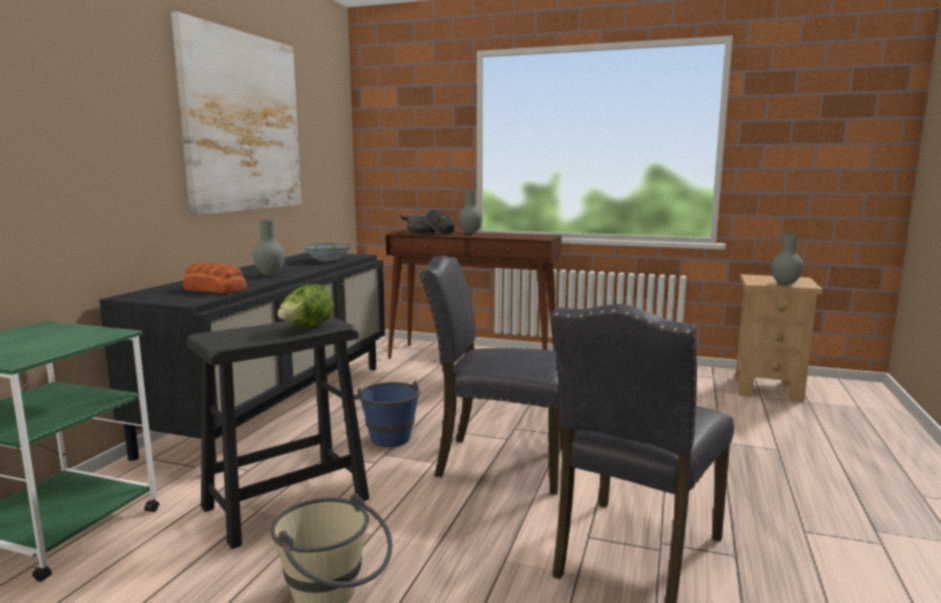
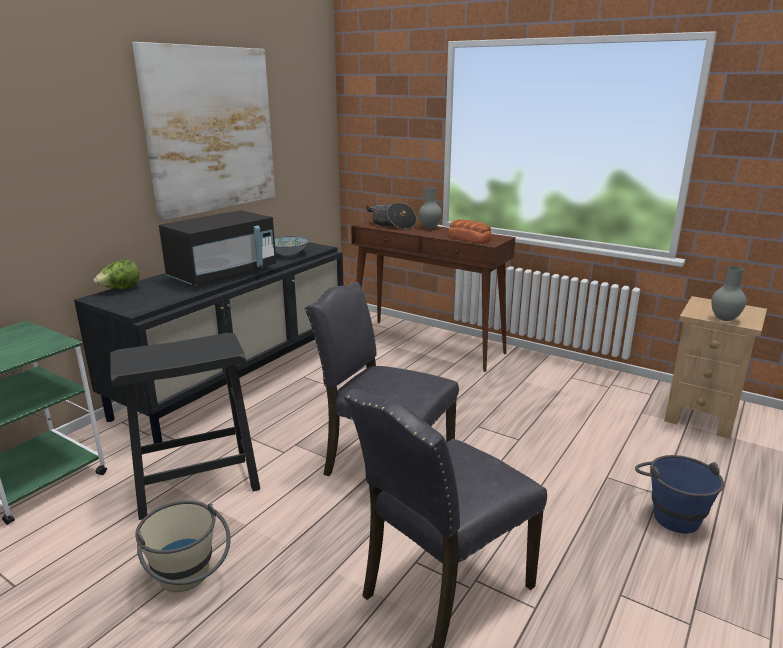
camera: 15 degrees right, 10 degrees up
(214, 289) = (164, 293): bread -> bread (469, 238)
(270, 275) = (223, 274): grey vase -> black microwave
(306, 328) = (204, 351): lettuce -> lettuce (120, 289)
(387, 435) = (308, 424): blue bucket -> blue bucket (670, 512)

